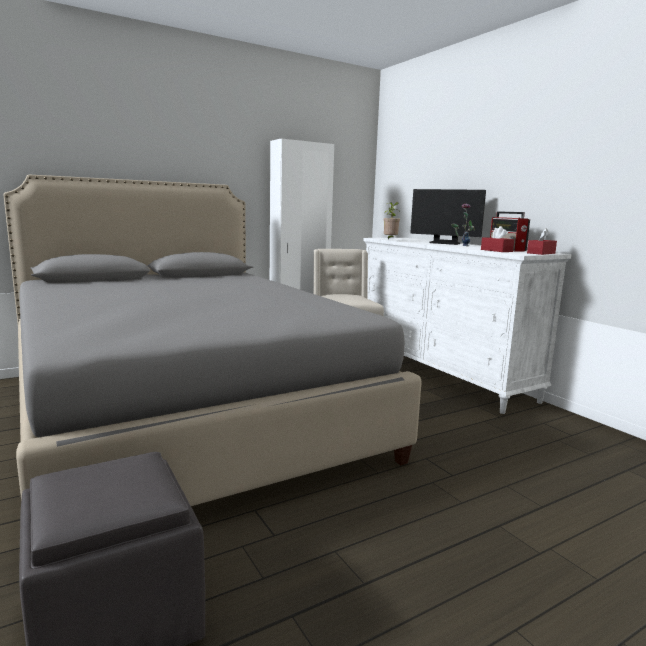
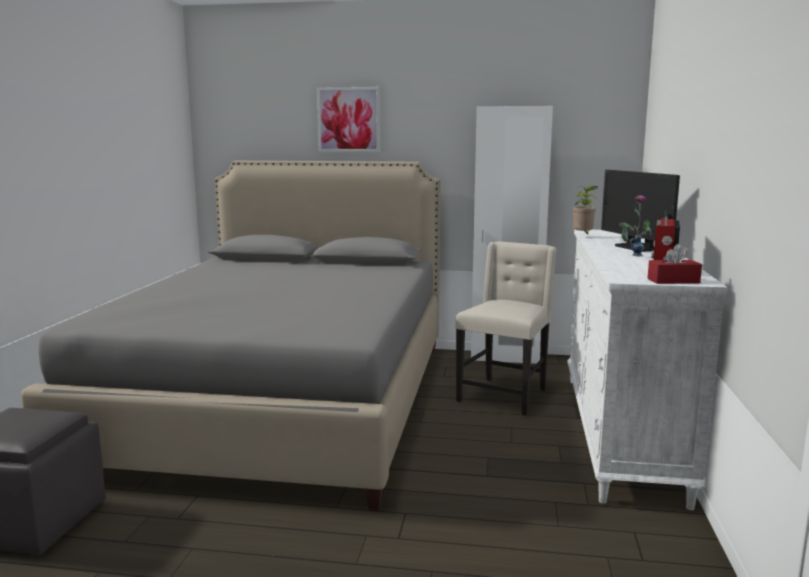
camera: 40 degrees right, 0 degrees up
(155, 141) = (348, 119): none -> picture
(496, 250) = (626, 269): red tissue box -> none

